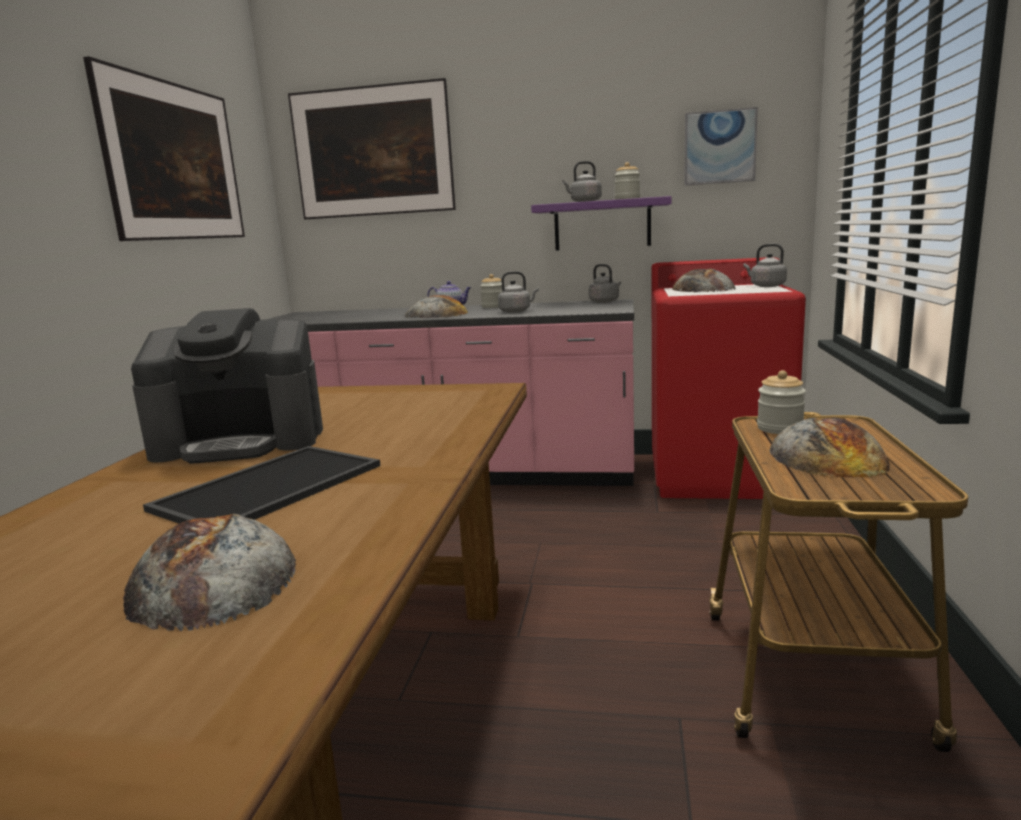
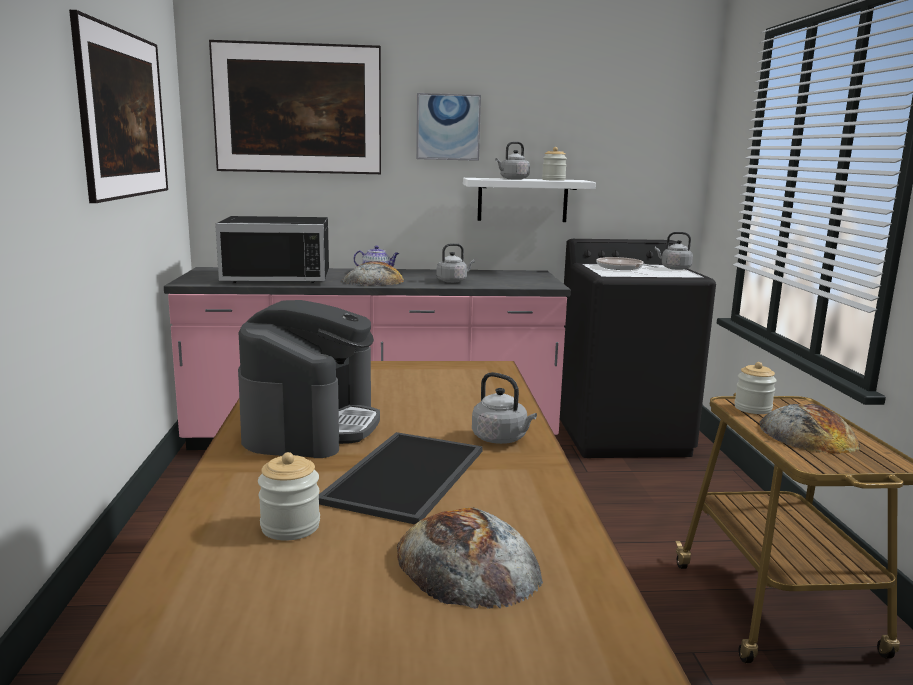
camera: 15 degrees left, 0 degrees up
(242, 441) = (311, 425): coffee machine -> coffee machine turned 60 degrees counterclockwise
(353, 315) = (279, 276): none -> black microwave
(493, 306) = (419, 273): jar -> jar (290, 527)
(602, 225) = (522, 200): purple shelf -> white shelf
(605, 302) = (526, 273): grey kettle -> grey kettle (501, 439)
(703, 289) = (621, 268): bread -> frying pan
(718, 475) = (622, 435): red washing machine -> black washing machine
(719, 147) = (631, 139): picture -> picture (448, 127)

